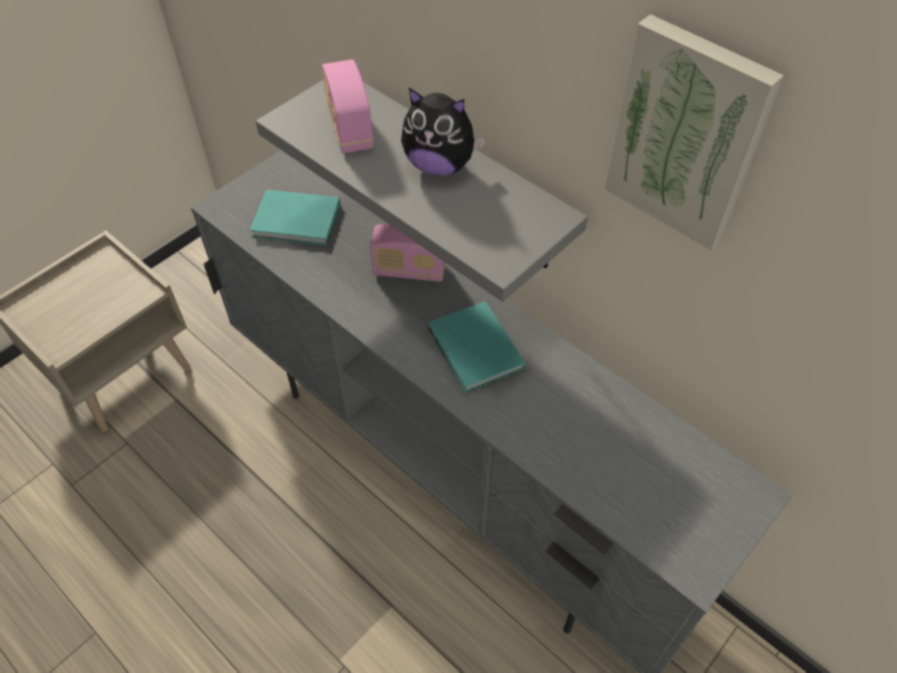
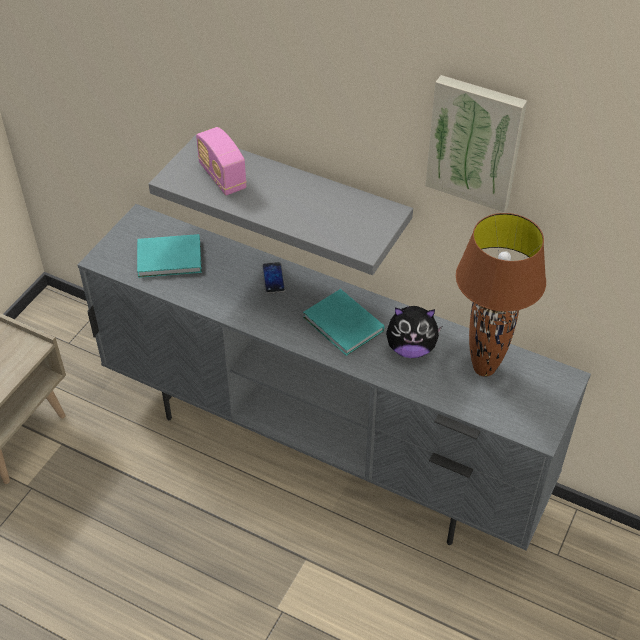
camera: 15 degrees left, 5 degrees down
(409, 270) = (273, 278): radio -> phone
(440, 165) = (298, 191): plush toy -> plush toy (410, 348)
(642, 452) = (483, 368): none -> brown table lamp

